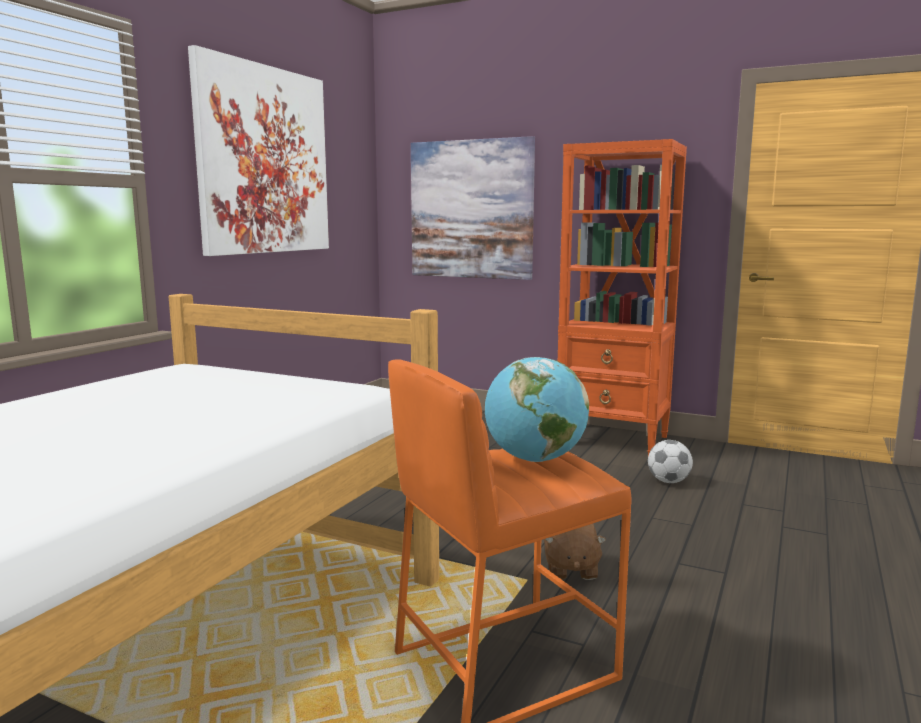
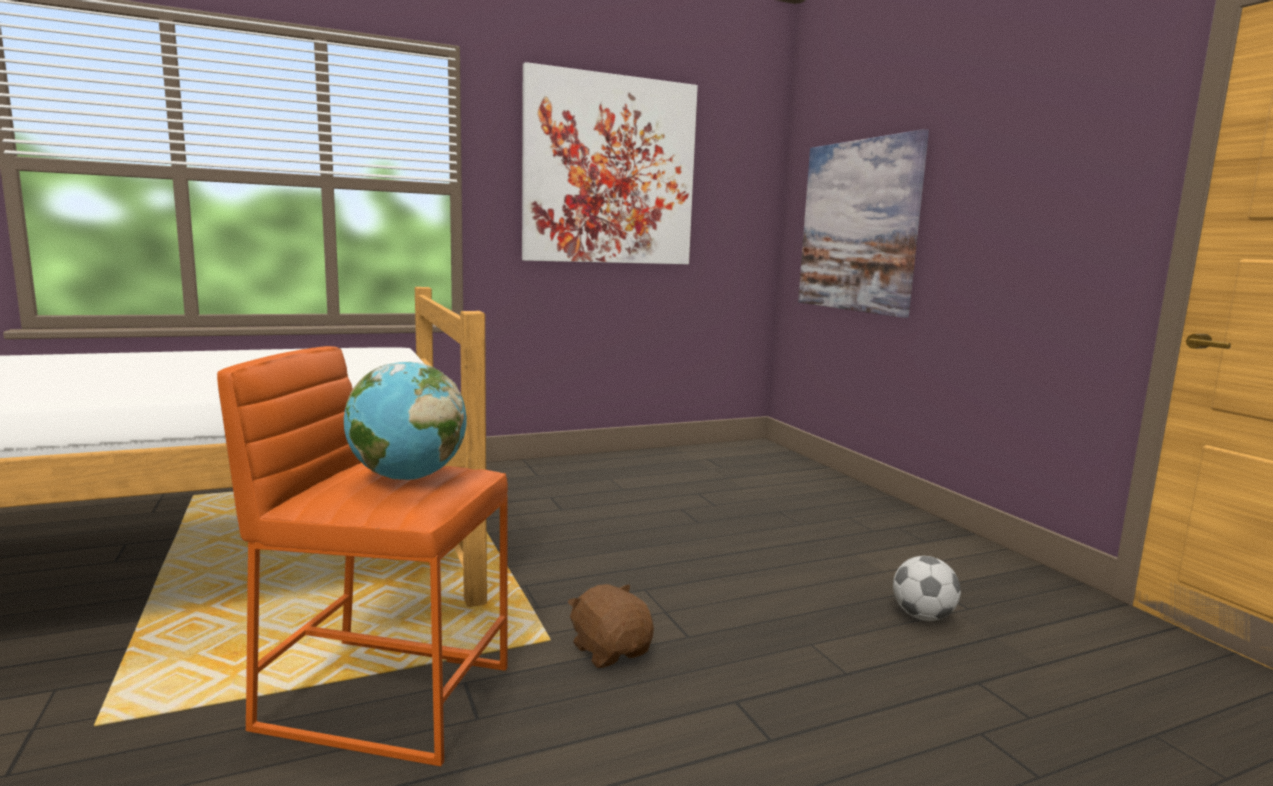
camera: 40 degrees right, 0 degrees up
(570, 569) = (611, 650): brown plush toy -> brown plush toy turned 105 degrees clockwise
(614, 440) = (946, 549): orange bookcase -> none

